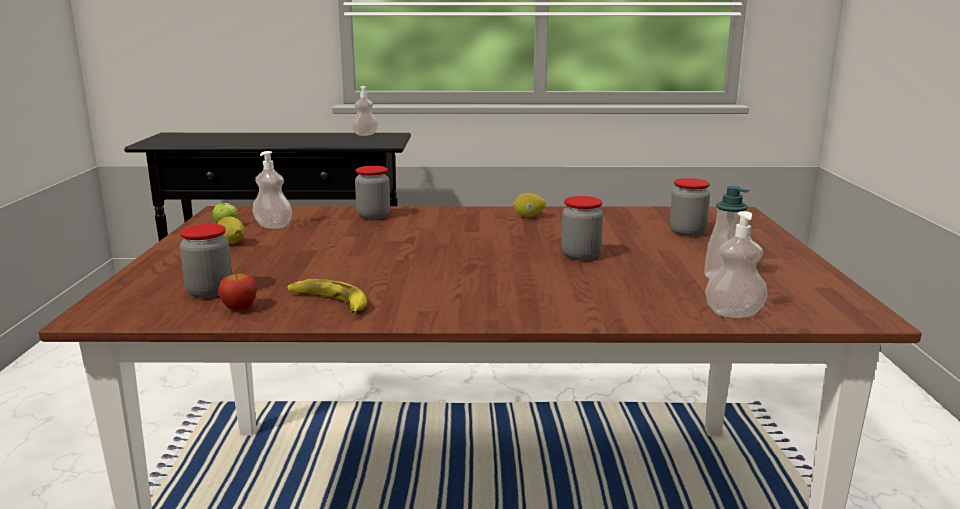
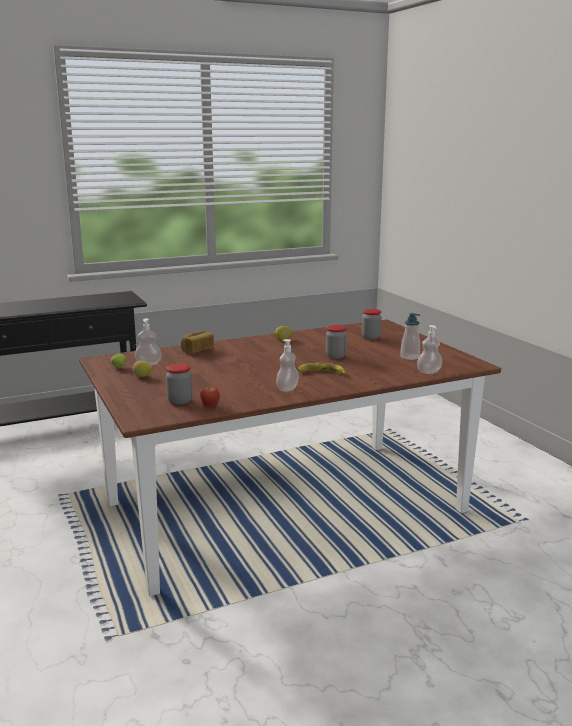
camera: 25 degrees left, 0 degrees up
(329, 302) = (249, 396): banana -> banana (321, 372)
(365, 134) = (104, 295): soap dispenser -> soap dispenser (287, 389)
(373, 216) = (197, 350): jar -> bread

